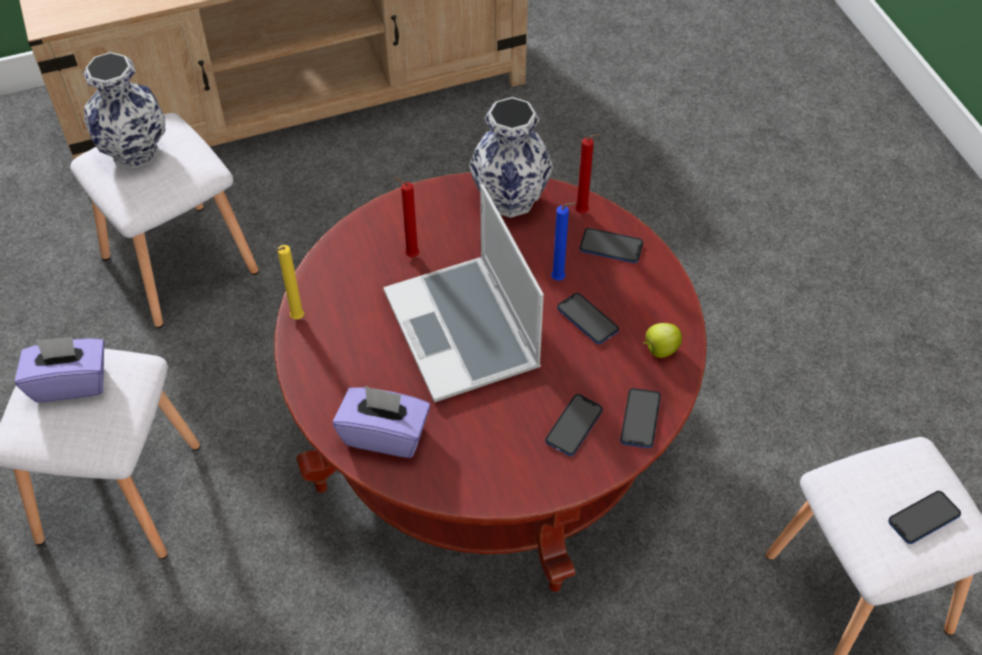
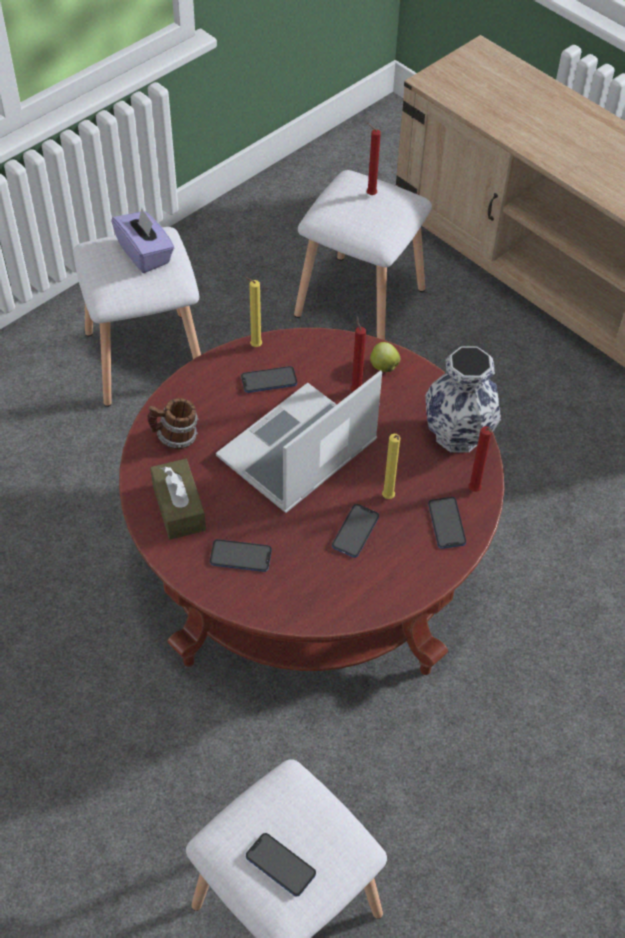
camera: 65 degrees right, 0 degrees up
(133, 151) = (369, 194): vase -> red candle
(385, 434) = (175, 438): purple tissue box -> mug
(483, 461) = (179, 507): none -> brown tissue box
(560, 279) = (388, 498): blue candle -> yellow candle
(640, 419) = (270, 601): phone -> phone (269, 381)
(660, 350) = (350, 594): apple -> apple (383, 366)

